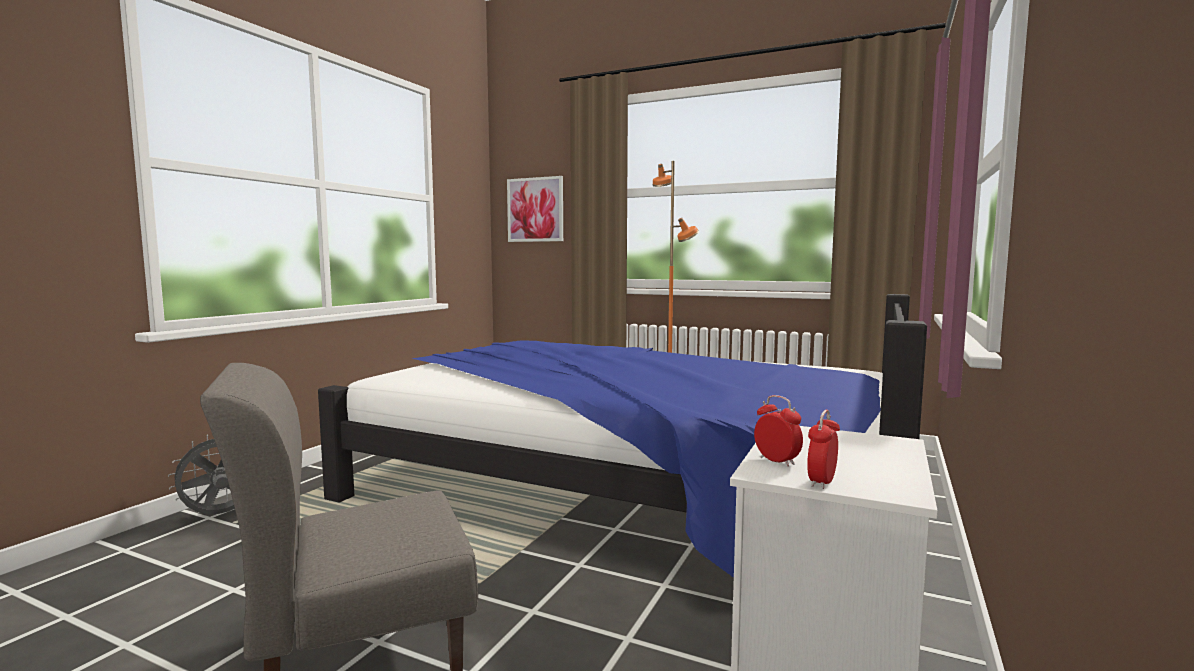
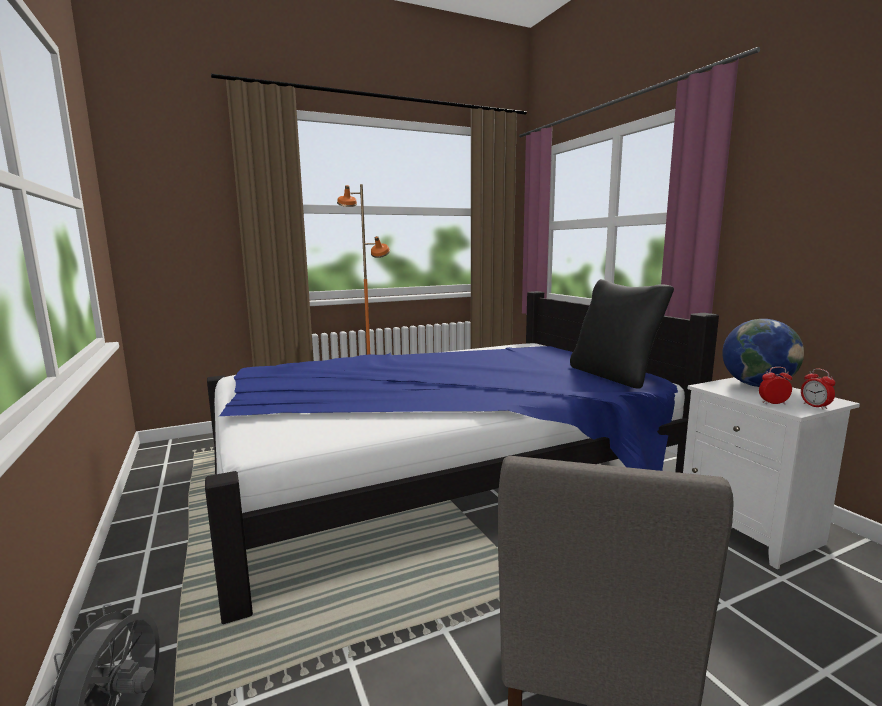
camera: 50 degrees left, 5 degrees up
(535, 209) = (179, 220): picture -> none
(788, 407) = (613, 375): none -> black pillow
(871, 448) = (757, 385): none -> globe

